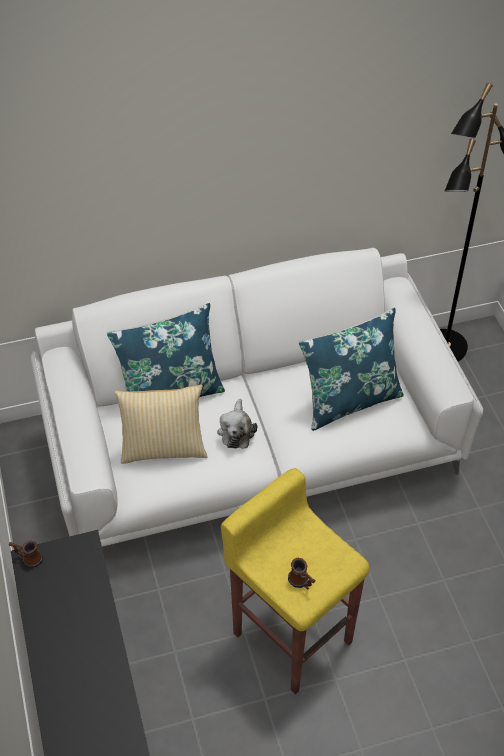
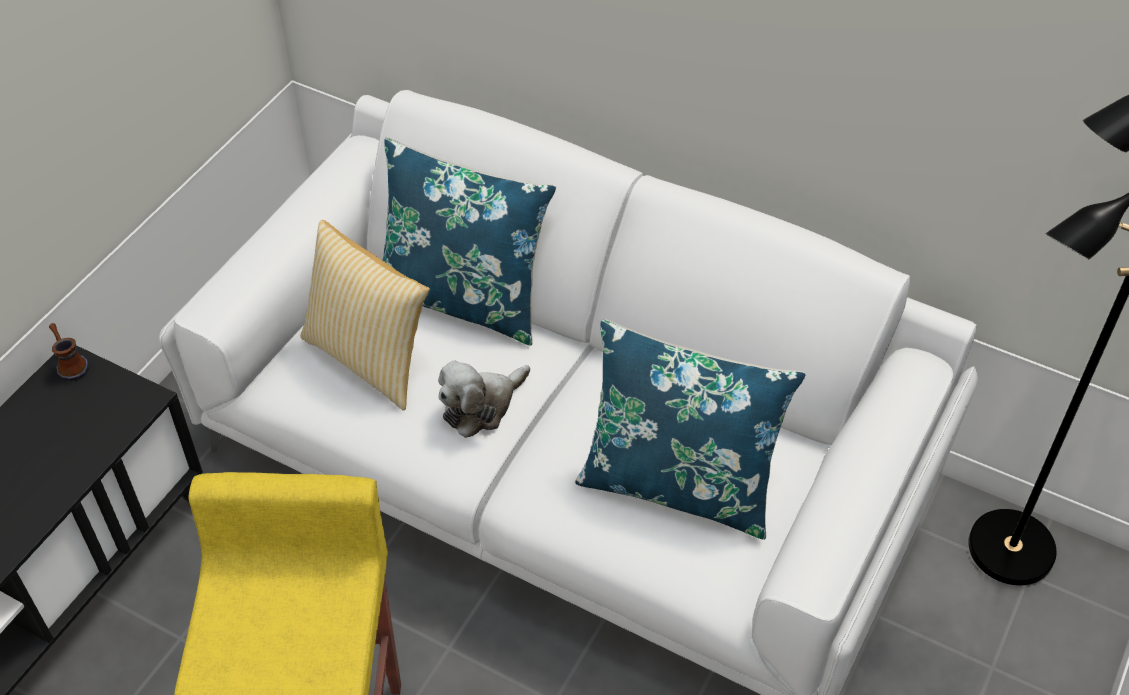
camera: 45 degrees right, 0 degrees up
(302, 583) = (242, 653): mug -> none

